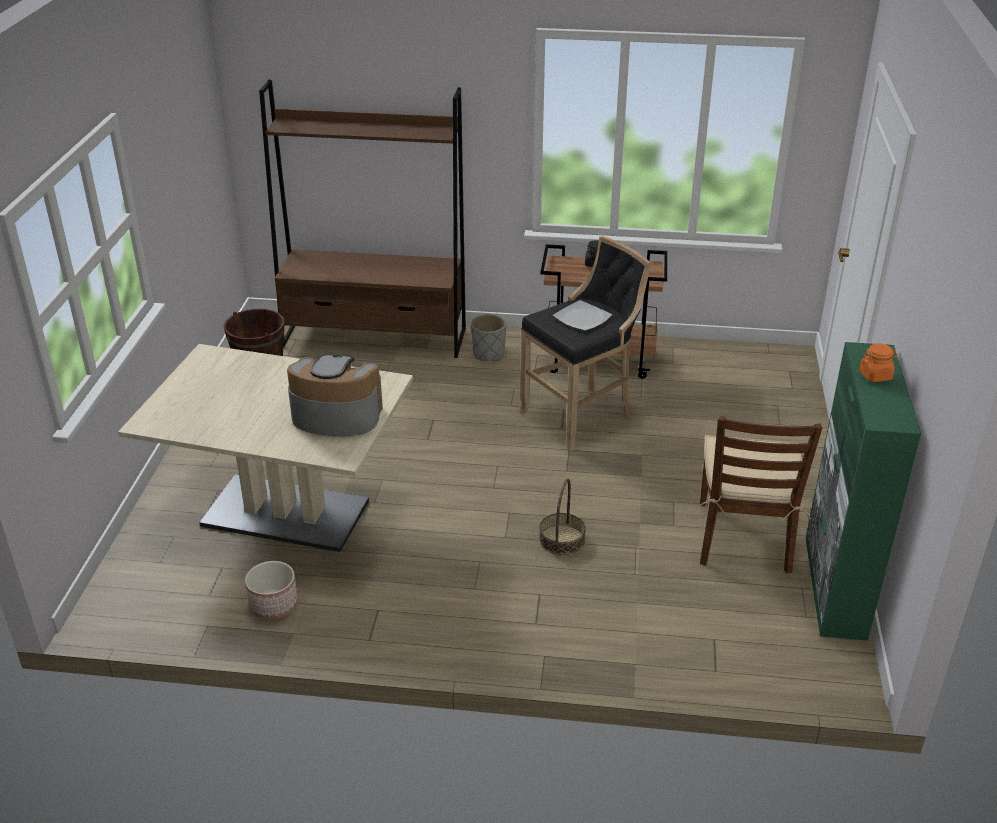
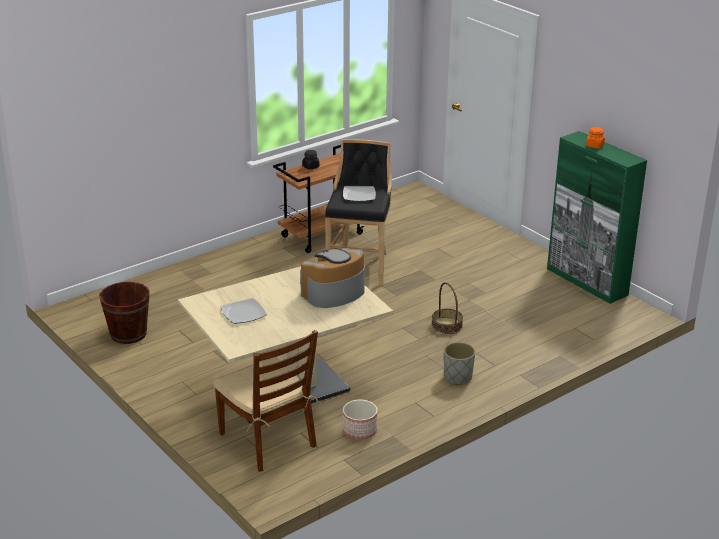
camera: 45 degrees left, 5 degrees down
(219, 390) = (244, 313): none -> plate
(375, 337) = (168, 282): brown bookcase -> none
(488, 354) = (254, 259): grey planter -> grey planter (457, 377)
(744, 537) = (522, 282): brown chair -> brown chair (268, 440)

